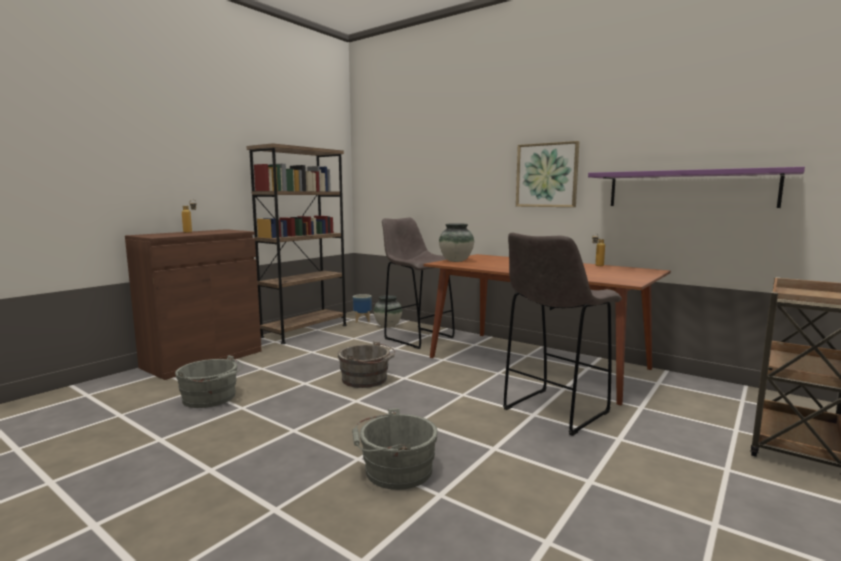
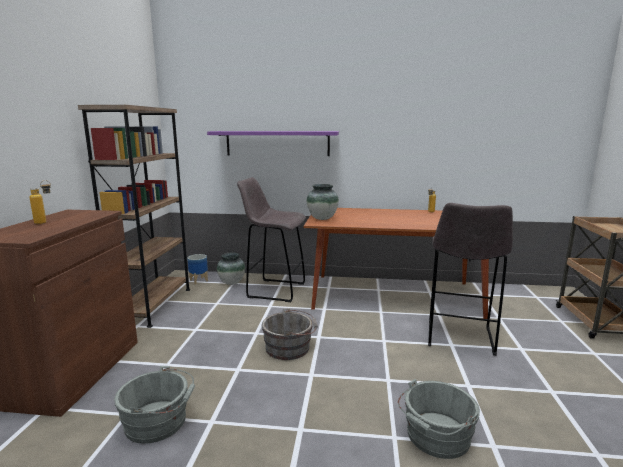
camera: 30 degrees left, 5 degrees up
(547, 175) = (381, 138): picture -> none
(689, 189) = (492, 151): purple shelf -> purple shelf (277, 143)

